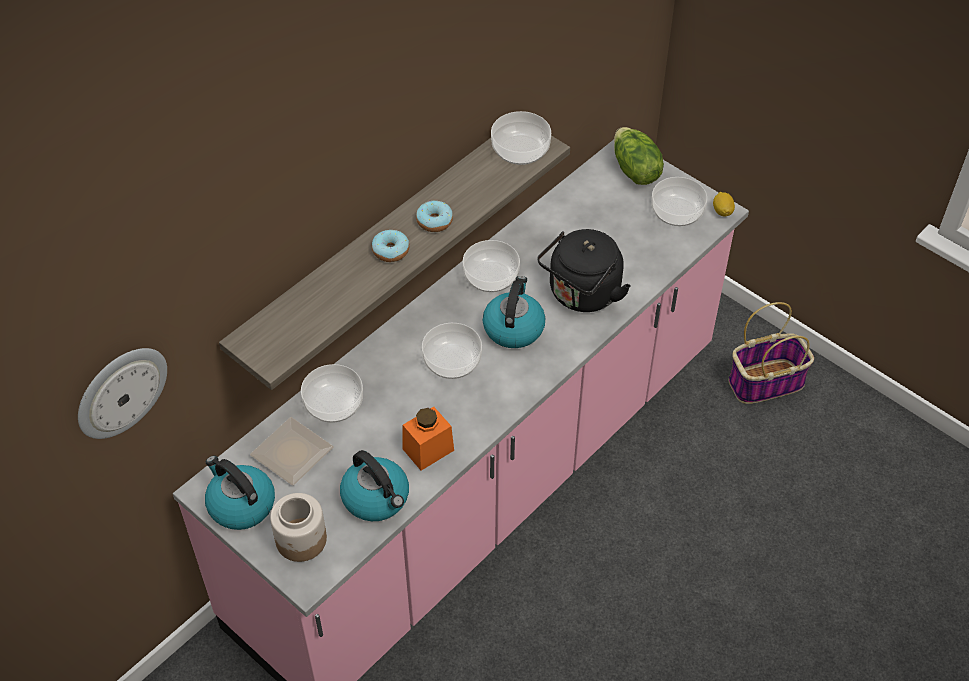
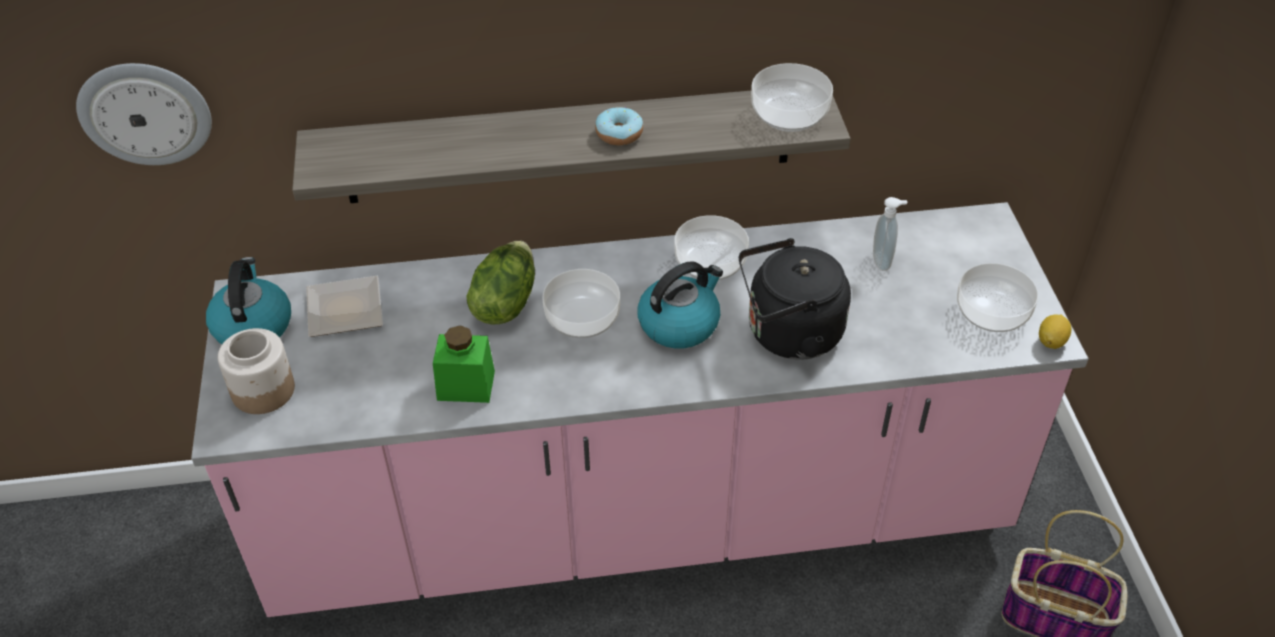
camera: 40 degrees right, 5 degrees down
(334, 403) = (431, 289): bowl -> none
(377, 498) = (368, 399): kettle -> none
(391, 251) = (544, 137): donut -> none
(428, 449) = (466, 385): orange jar -> green jar
(589, 215) = (883, 261): none -> soap dispenser
(634, 170) = (985, 245): lettuce -> lettuce (504, 302)

